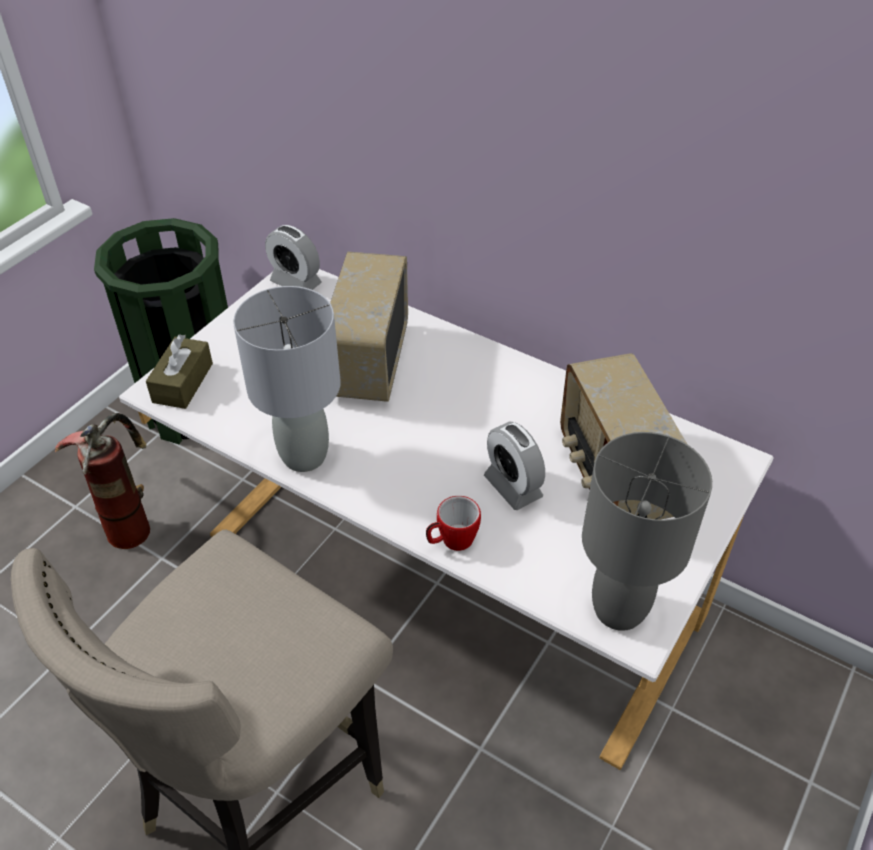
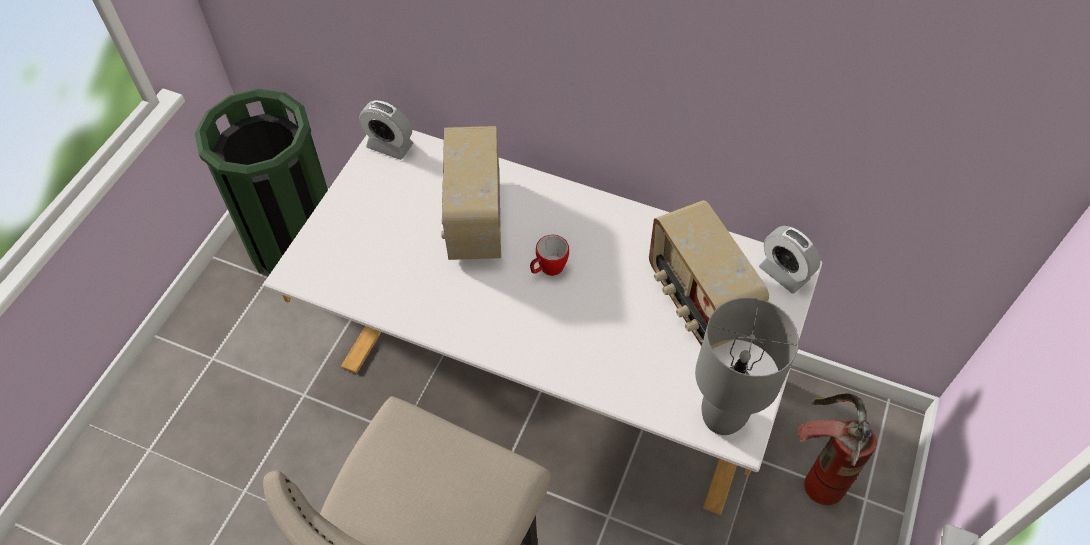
camera: 10 degrees left, 10 degrees up
(129, 518) = (265, 362): fire extinguisher -> fire extinguisher (816, 471)
(183, 383) = (316, 263): brown tissue box -> none
(303, 456) = (440, 319): grey table lamp -> none
(451, 541) = (580, 379): mug -> mug (547, 269)
(513, 486) = (619, 321): alarm clock -> alarm clock (784, 273)

